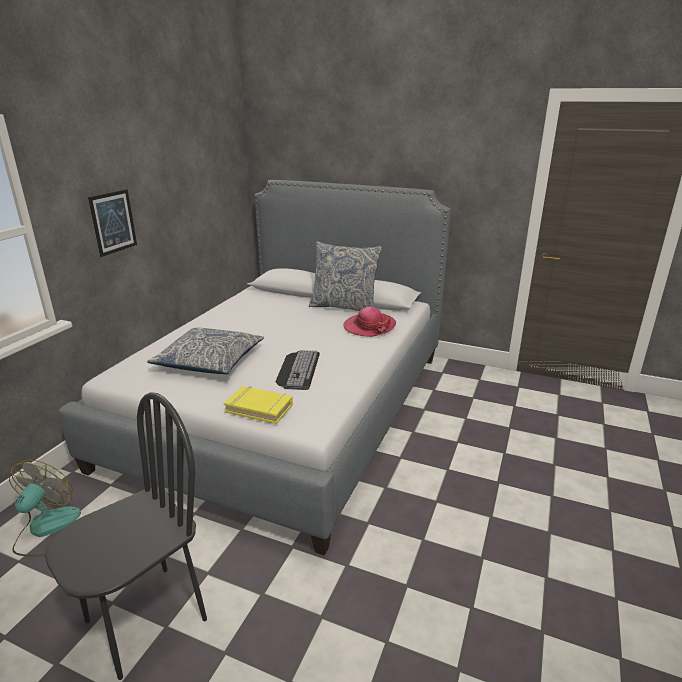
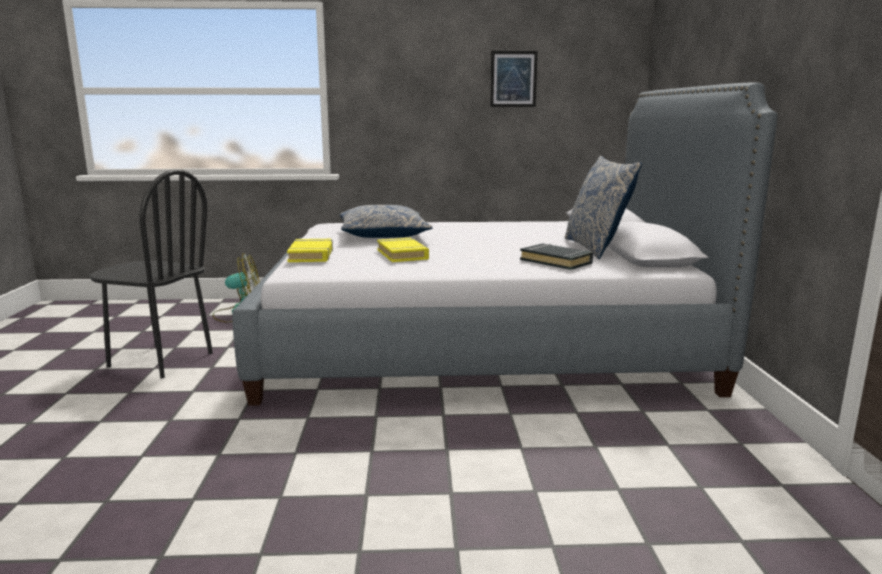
camera: 65 degrees right, 10 degrees down
(113, 222) = (410, 104): picture -> picture (513, 79)
(297, 369) = (402, 254): keyboard -> yellow book
(369, 327) = (556, 261): hat -> black book

